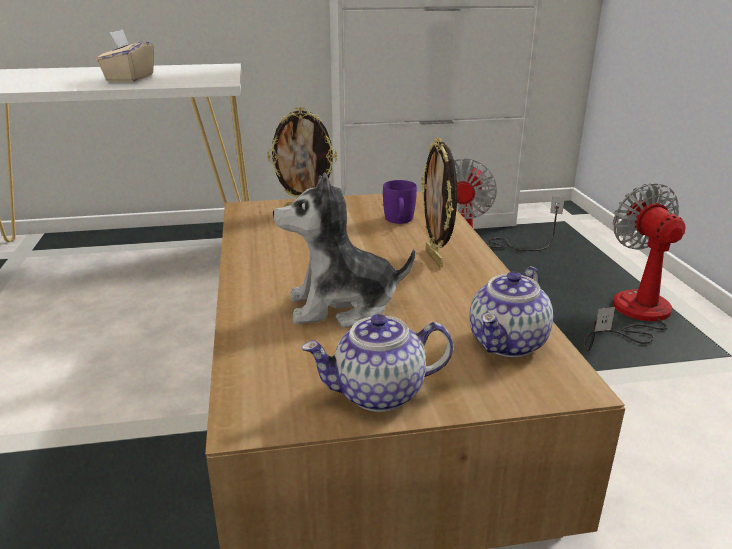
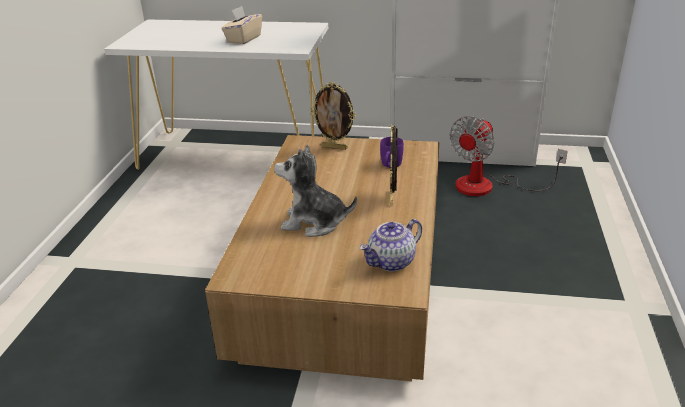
camera: 20 degrees right, 5 degrees up
(378, 393) = (300, 277): teapot -> none
(633, 315) = (572, 256): fan -> none

